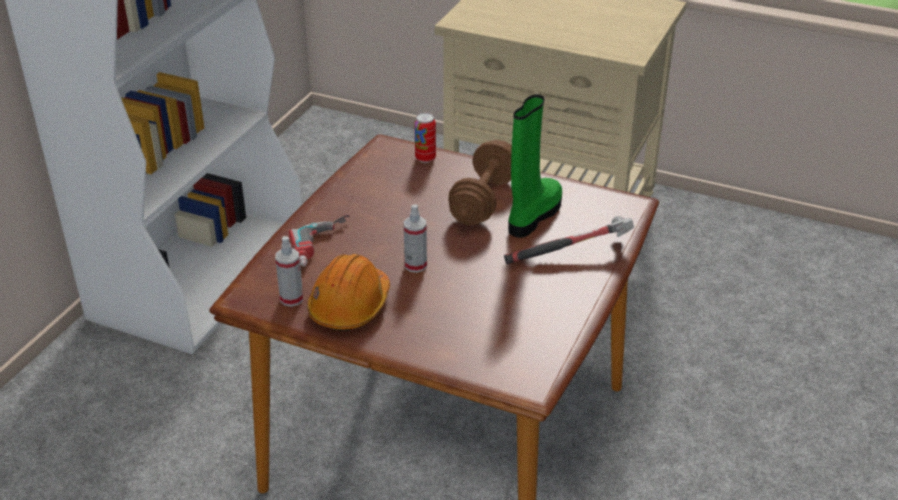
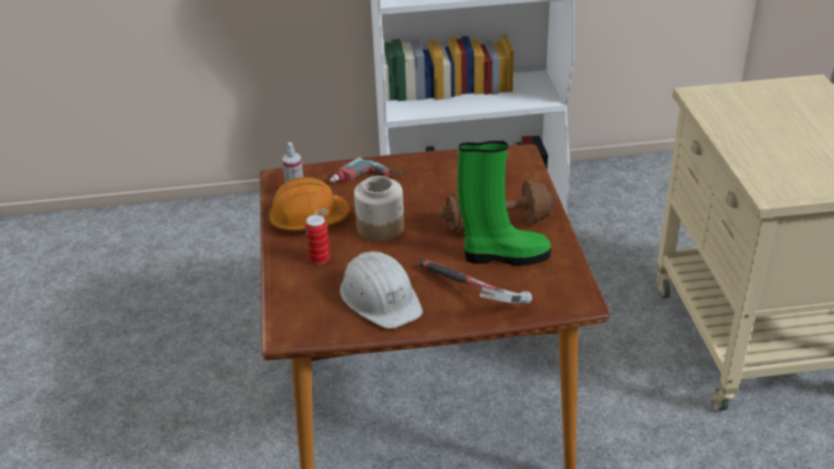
camera: 60 degrees right, 0 degrees up
(415, 265) = (381, 227): spray bottle -> jar
(425, 158) = (524, 176): can -> can (319, 259)
(529, 306) = (380, 298): none -> white hard hat

